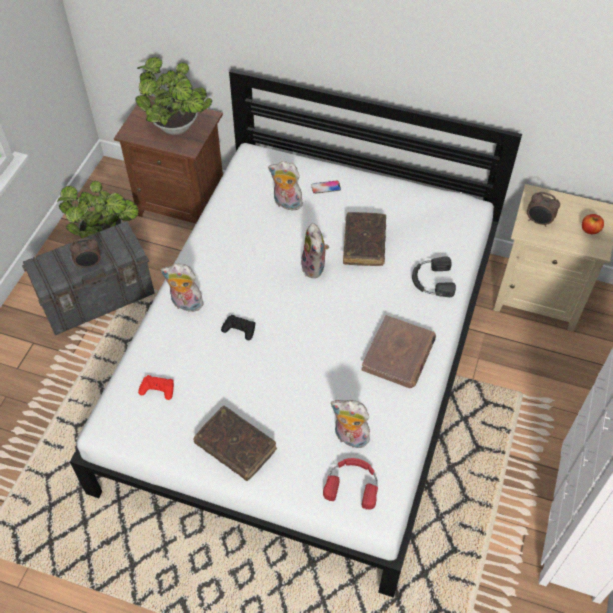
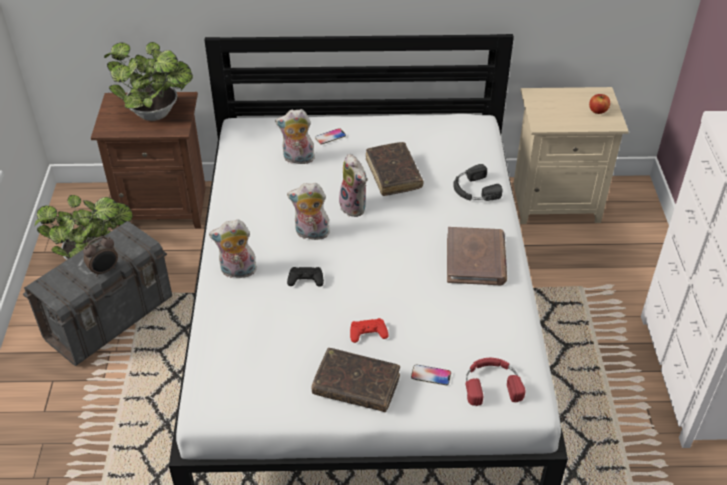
camera: 20 degrees left, 10 degrees down
(157, 389) = (246, 357): red game controller -> red game controller (368, 333)
(304, 457) = (431, 375): none -> phone
(349, 438) = (466, 345): plush toy -> plush toy (311, 234)
(538, 222) = (549, 115): alarm clock -> none

